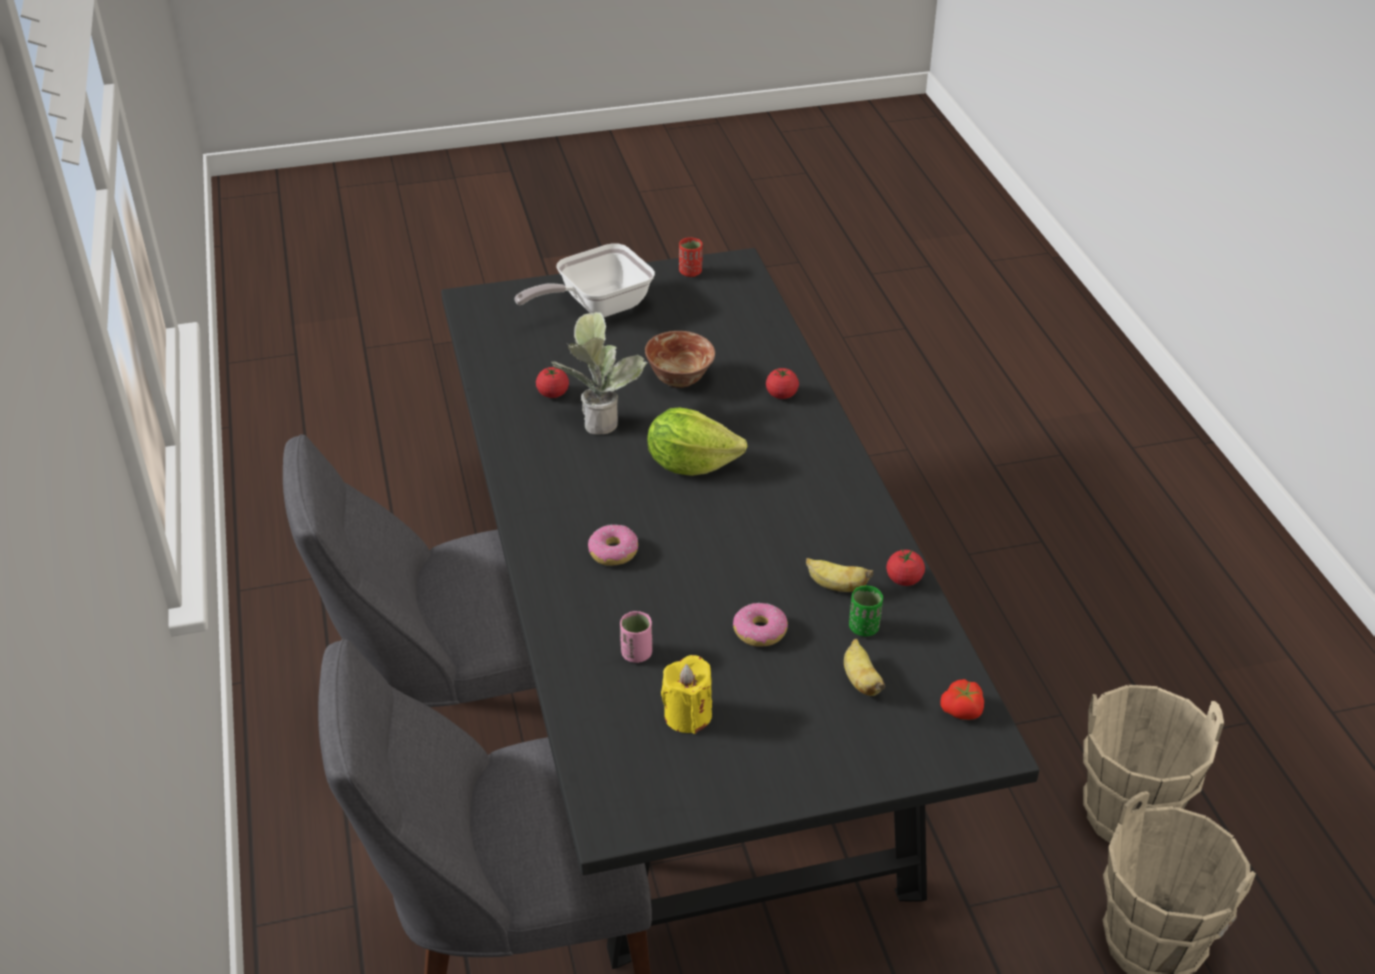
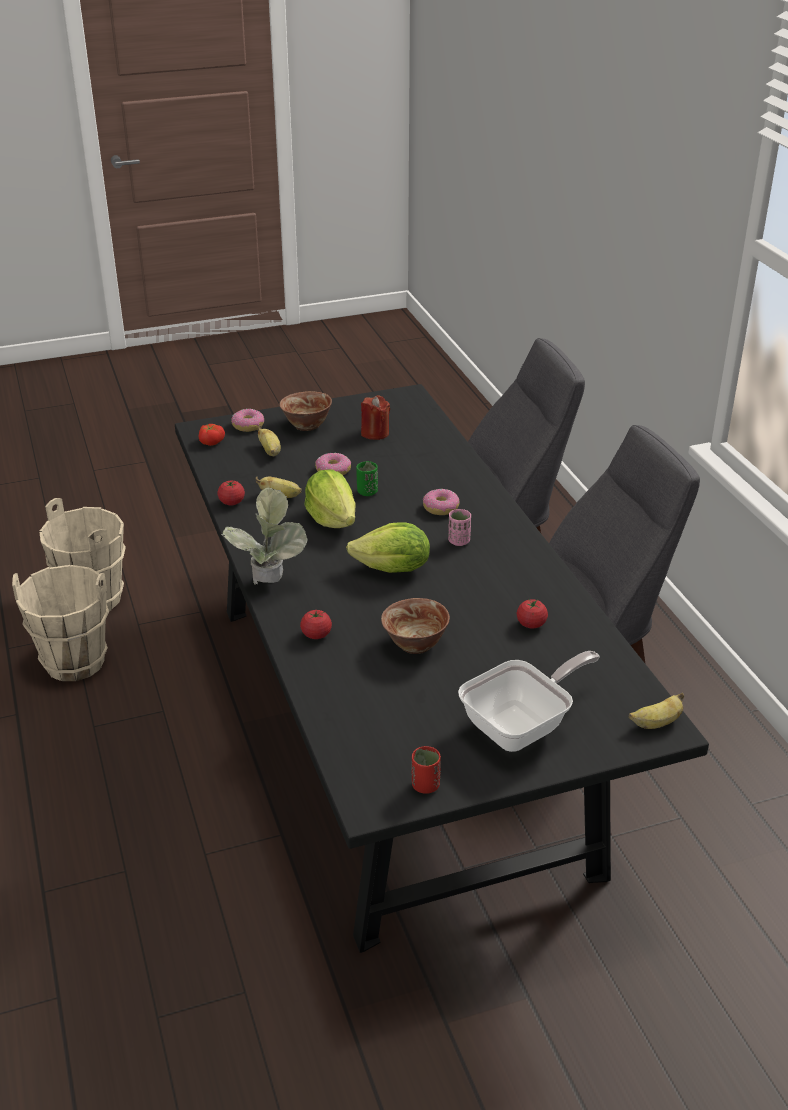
camera: 175 degrees right, 5 degrees down
(477, 303) = (656, 723): none -> banana
(599, 418) = (480, 603): potted plant -> potted plant (269, 586)
(636, 654) = (411, 457): pink cup -> pink cup (459, 541)
(687, 715) = (375, 433): yellow candle -> red candle
(762, 541) = (332, 519): none -> lettuce
(804, 743) = (306, 426): none -> bowl
(864, 628) = (264, 475): green cup -> green cup (367, 492)
(906, 749) = (248, 426): none -> donut

